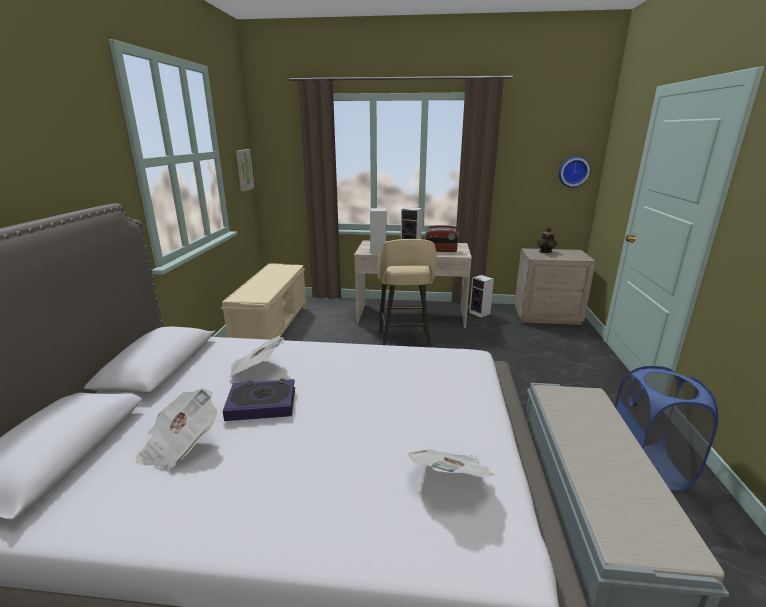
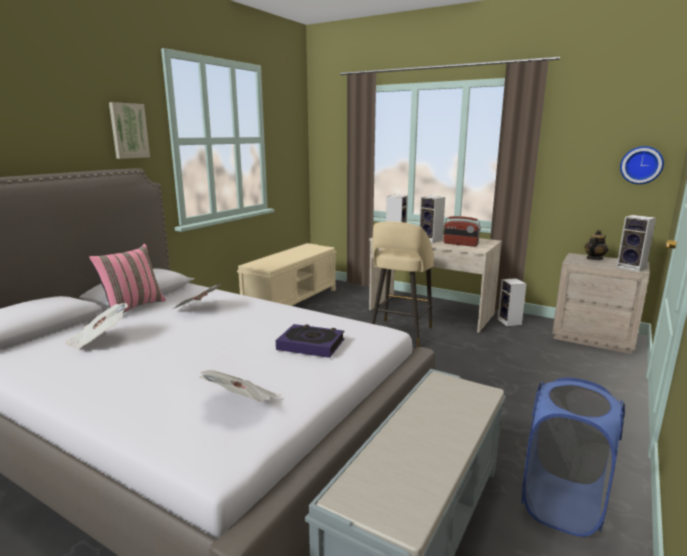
camera: 25 degrees right, 5 degrees down
(169, 385) = (132, 307): none -> pink pillow
(243, 170) = (294, 155): picture -> picture (128, 131)
(261, 404) = (174, 329): book -> book (311, 345)
(579, 256) = (632, 267): none -> speaker

